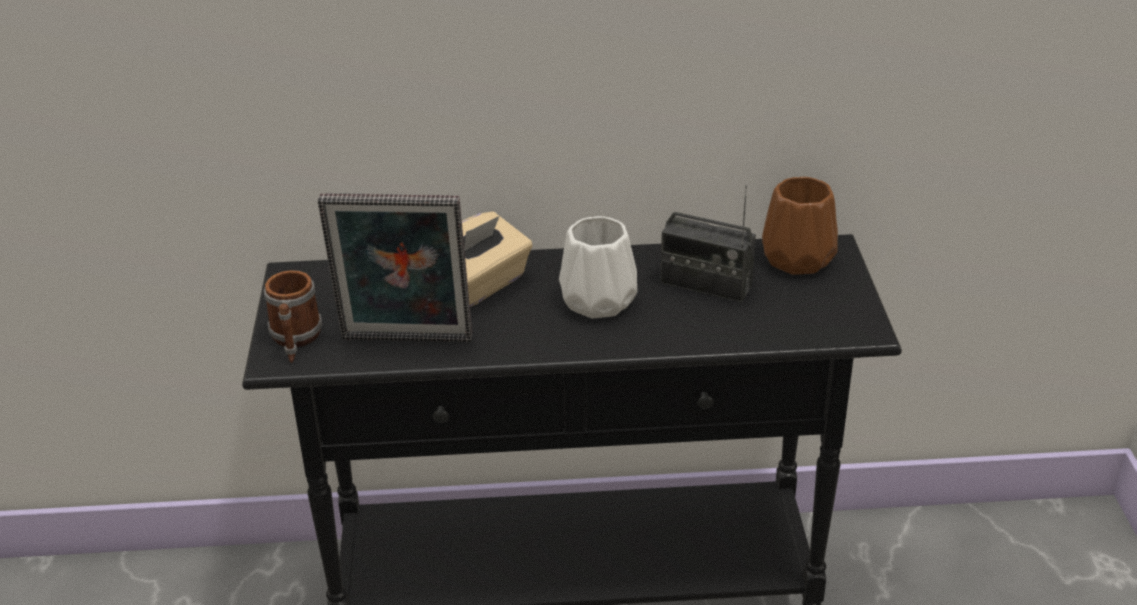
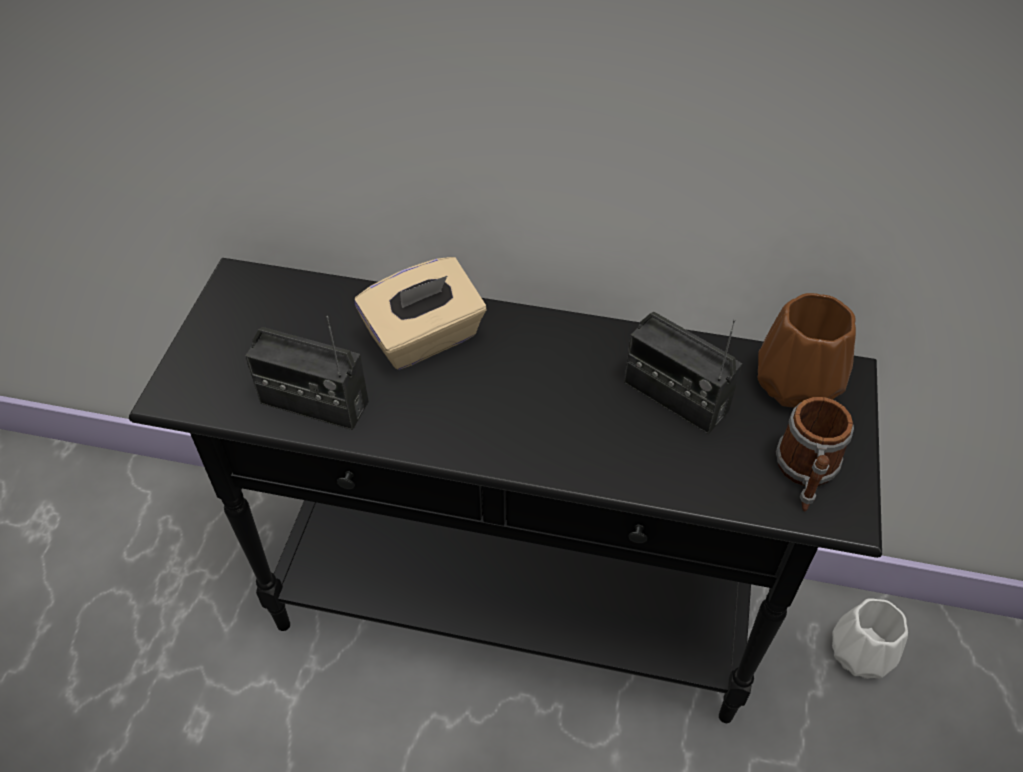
camera: 15 degrees right, 15 degrees up
(295, 340) = (203, 372): mug -> mug (805, 474)
(405, 342) = (314, 403): picture frame -> radio
(596, 300) = (542, 391): white vase -> white vase (859, 651)

